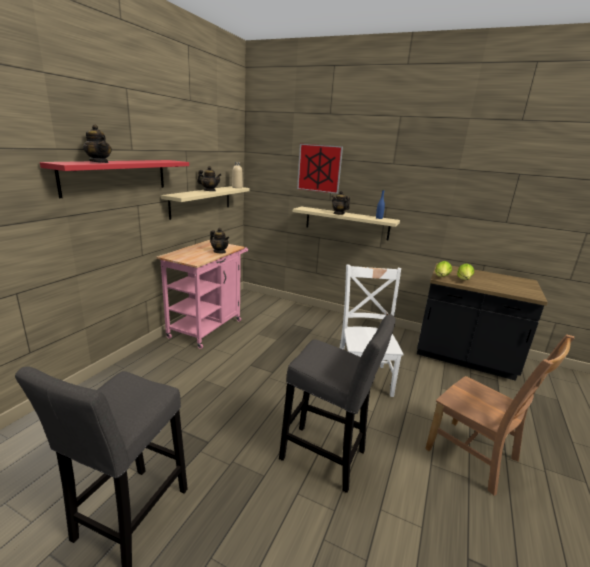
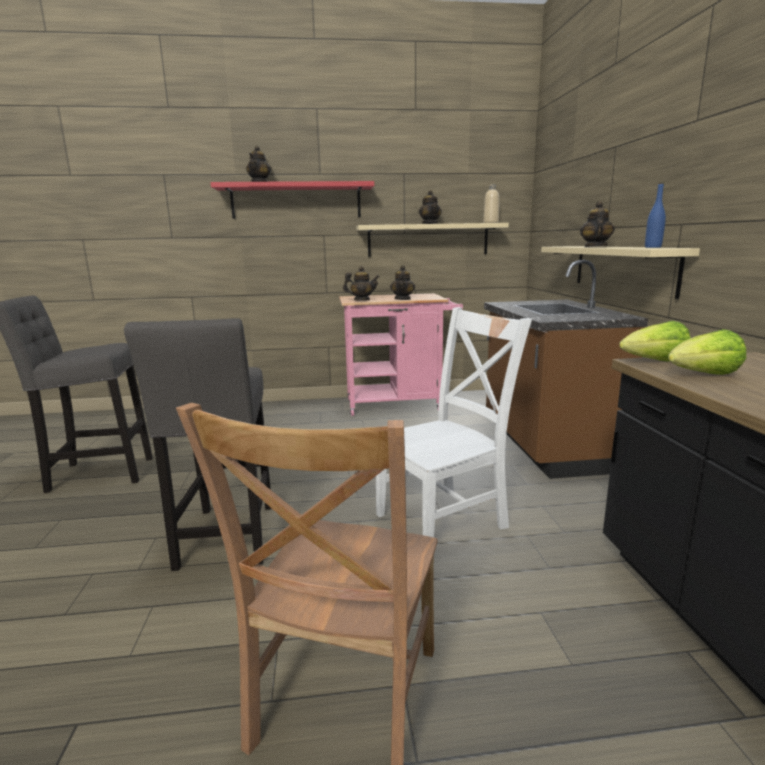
camera: 60 degrees right, 5 degrees down
(199, 259) = (362, 300): none -> teapot
(319, 168) = (596, 171): picture -> none
(319, 320) = (544, 446): none -> brown counter

